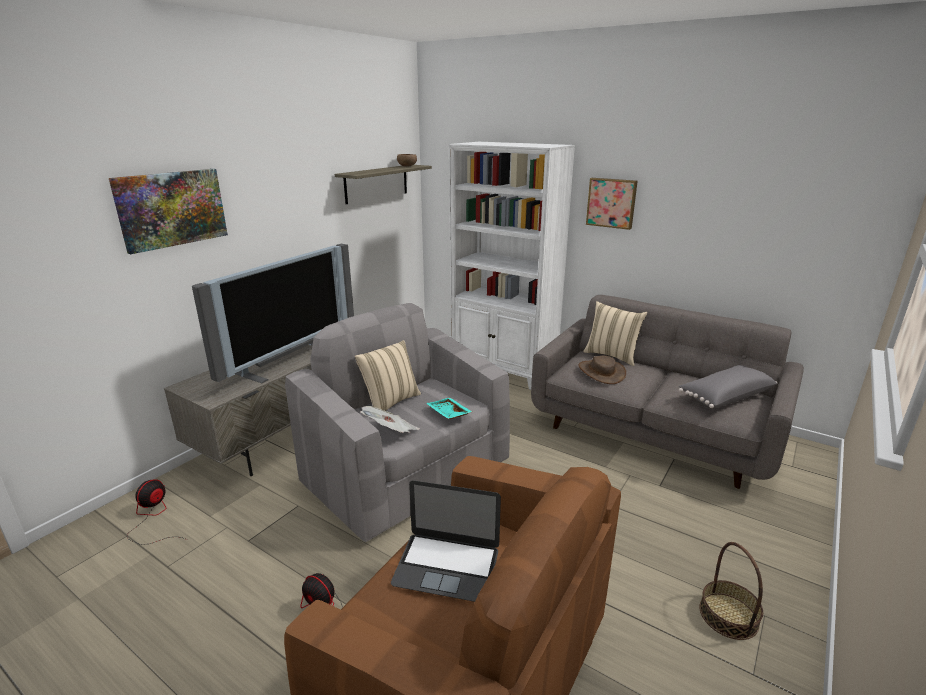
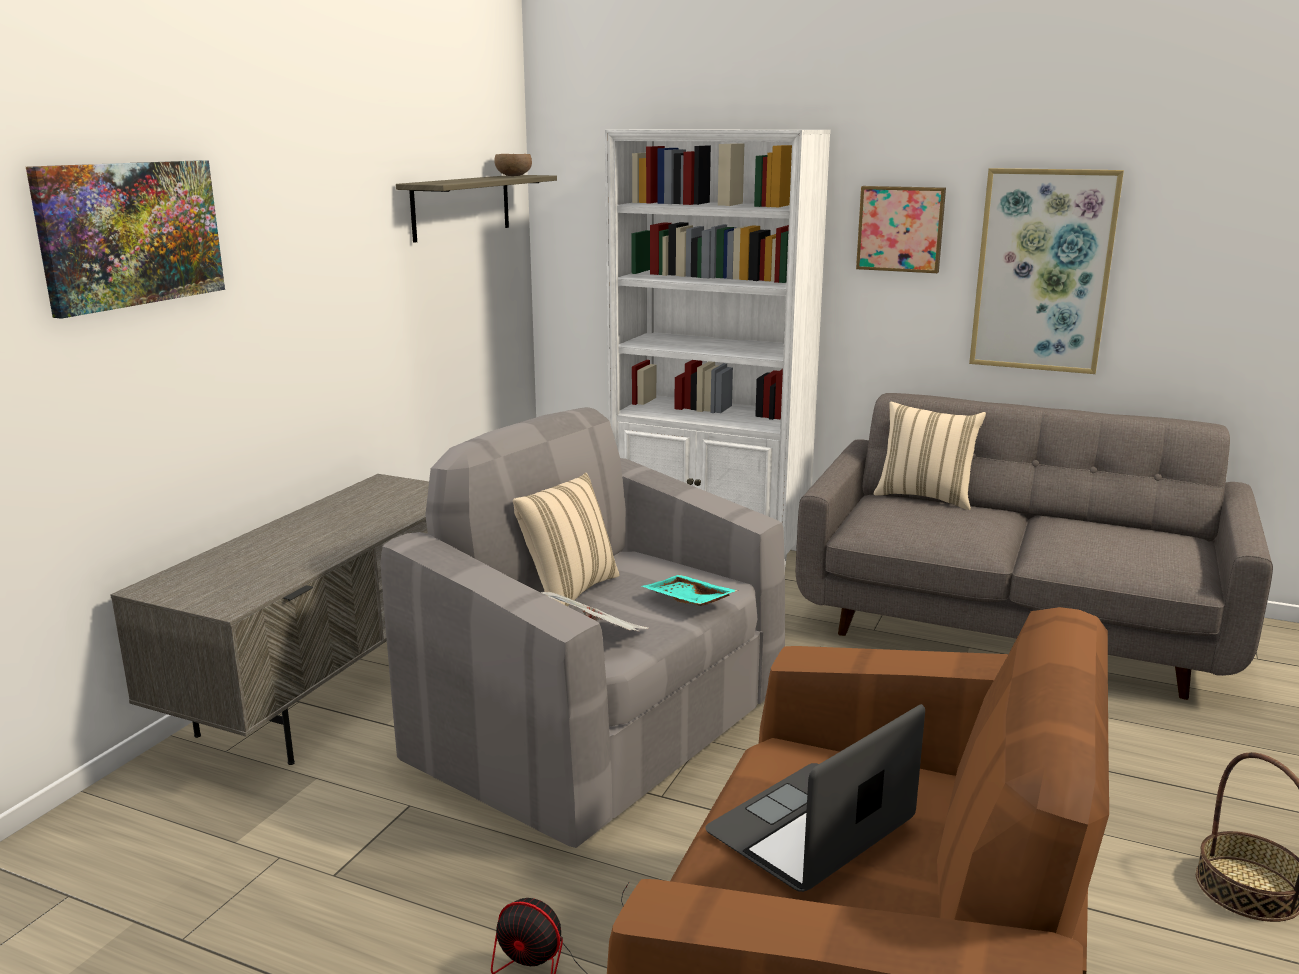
camera: 10 degrees left, 5 degrees down
(153, 518) = (114, 859): fan -> none
(288, 360) = (343, 532): television -> none
(447, 566) = (811, 827): laptop -> laptop turned 135 degrees clockwise
(601, 372) = (921, 522): brown hat -> none
(690, 231) = (1043, 271): none -> picture
(724, 396) = (1141, 543): grey pillow -> none

